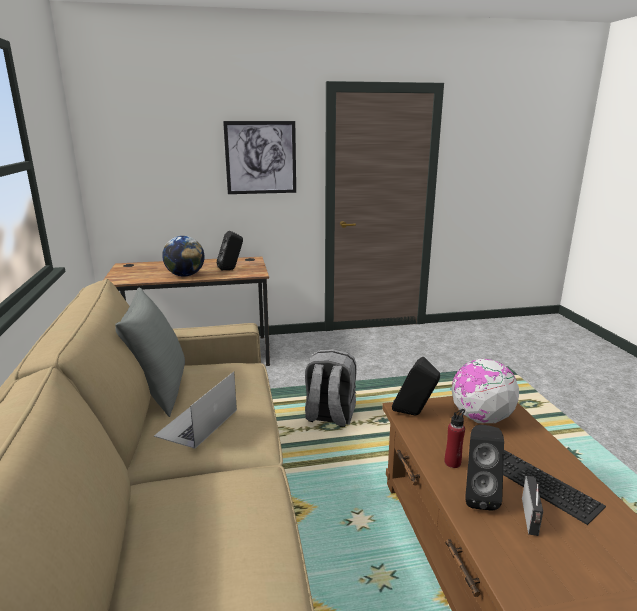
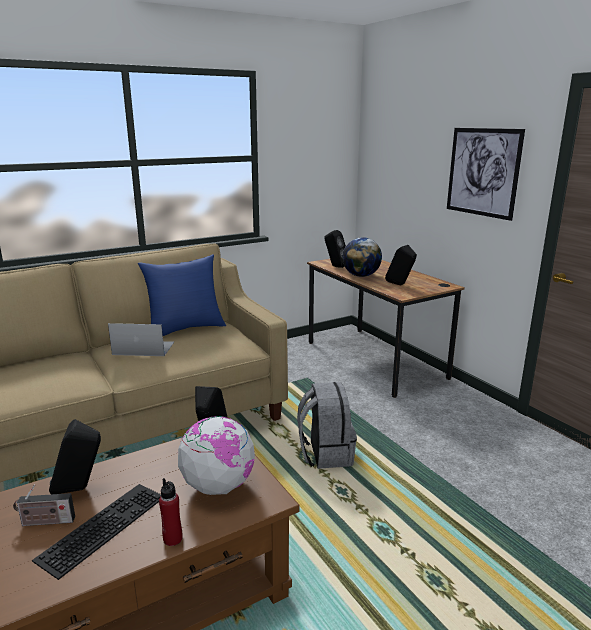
camera: 70 degrees right, 0 degrees up
(139, 278) = (335, 266): none -> black speaker
(159, 391) = (185, 329): grey pillow -> blue pillow
(452, 462) = (130, 472): red bottle -> red bottle (173, 539)

